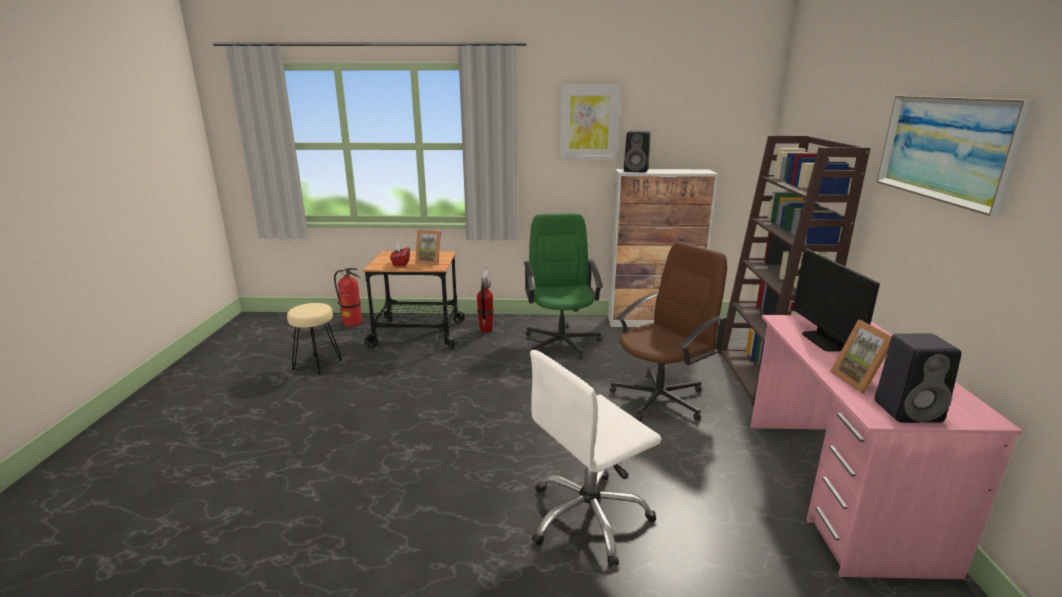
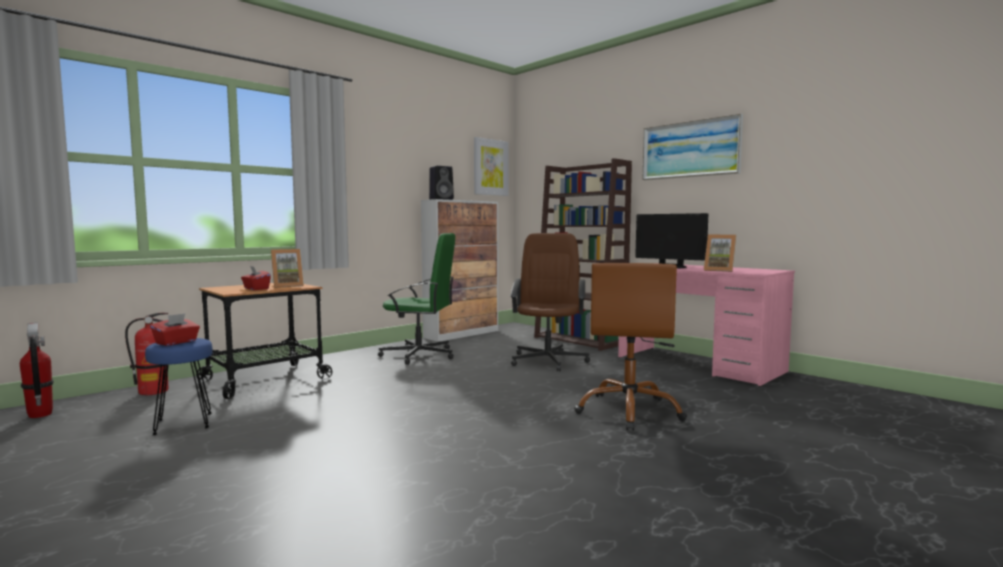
camera: 45 degrees left, 15 degrees down
(306, 309) = (176, 342): none -> red tissue box
(317, 364) = (184, 424): beige stool -> blue stool
(486, 330) = (334, 363): fire extinguisher -> fire extinguisher (40, 414)
(561, 342) = (420, 355): green office chair -> green office chair turned 150 degrees clockwise
(588, 517) = (629, 411): white office chair -> brown office chair
(589, 122) = (397, 158): picture -> picture (490, 167)
(909, 411) = (758, 272): black speaker -> none

